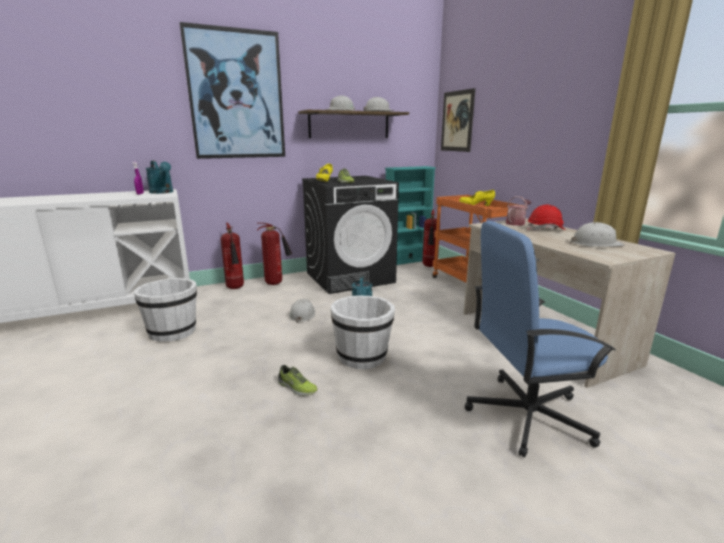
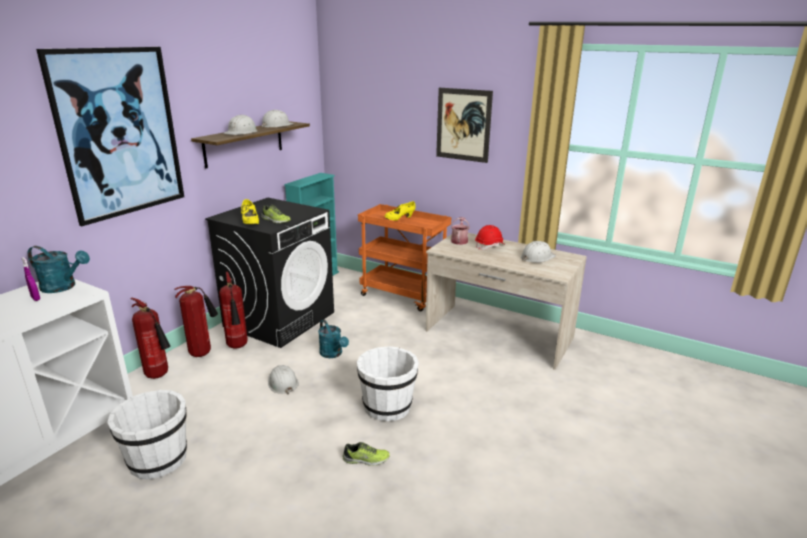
camera: 35 degrees left, 5 degrees up
(430, 266) = (346, 281): fire extinguisher -> fire extinguisher (238, 347)
(457, 121) = (353, 126): picture -> picture (463, 125)
(526, 415) = (539, 407): blue office chair -> none

